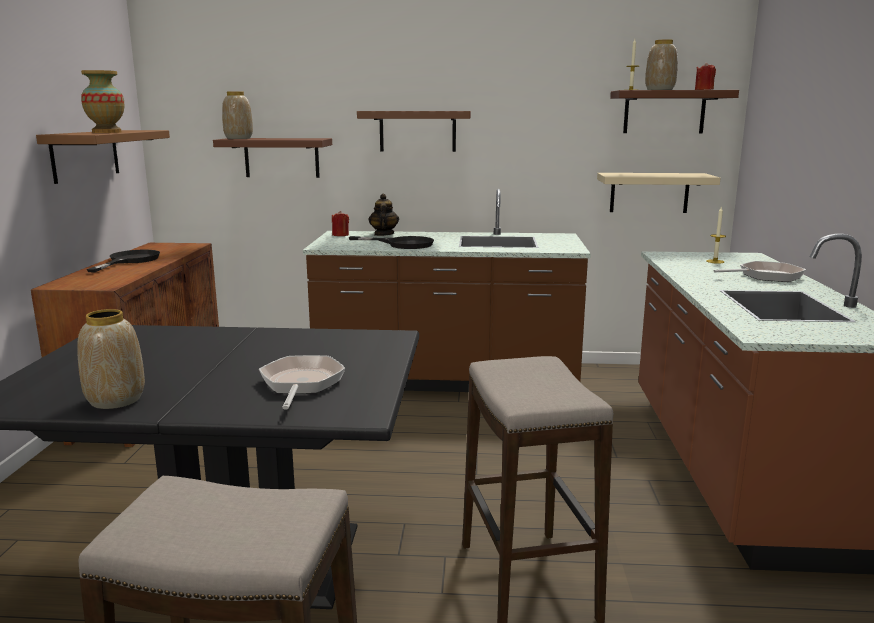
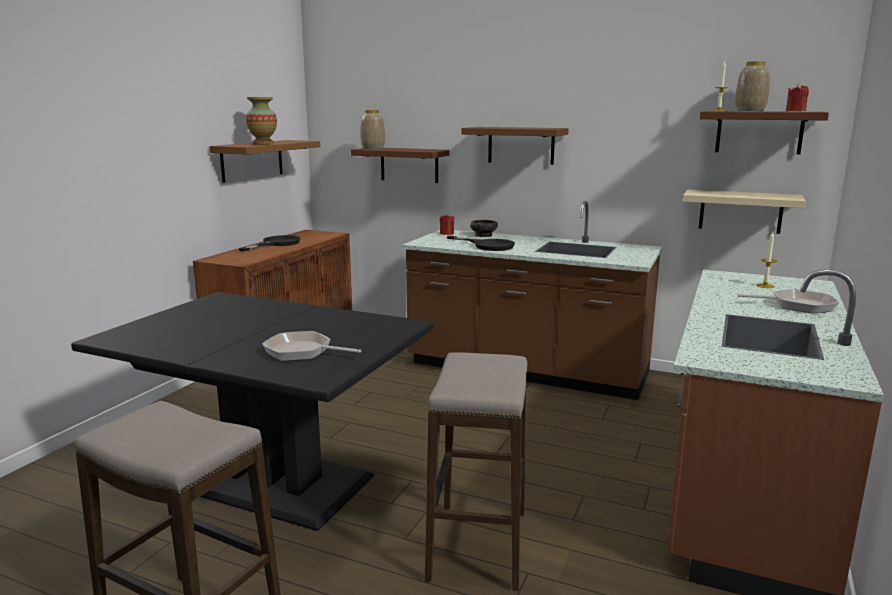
camera: 20 degrees right, 0 degrees up
(116, 400) = (176, 346): vase -> none
(301, 384) = (302, 352): frying pan -> frying pan turned 90 degrees counterclockwise
(383, 234) = (483, 235): teapot -> bowl

